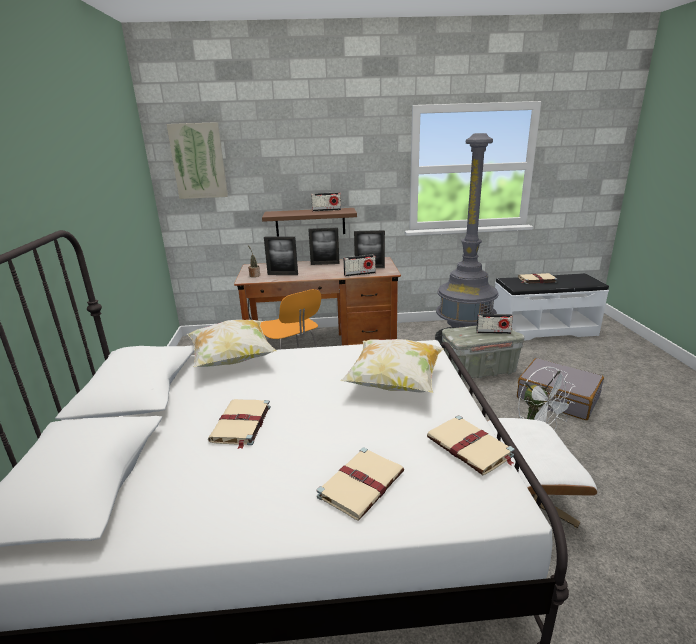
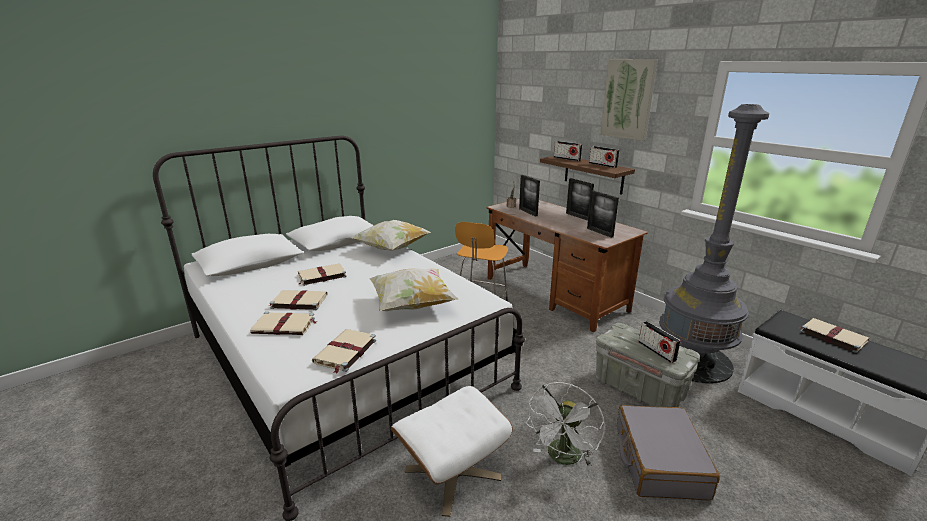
camera: 55 degrees right, 0 degrees up
(198, 161) = (523, 102): picture -> picture (628, 99)
(299, 459) = (298, 301): none -> beige book
(359, 274) = (577, 233): radio -> radio (567, 159)

